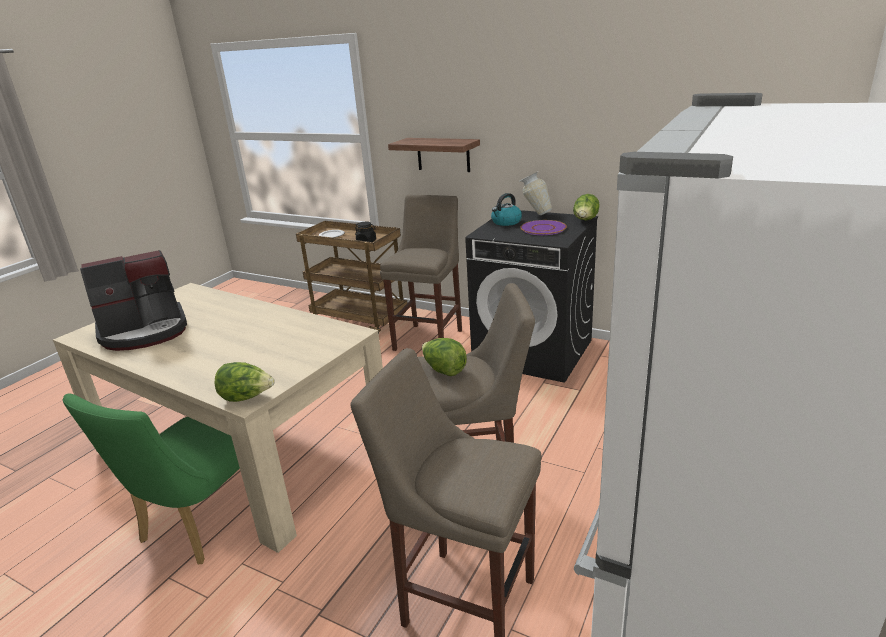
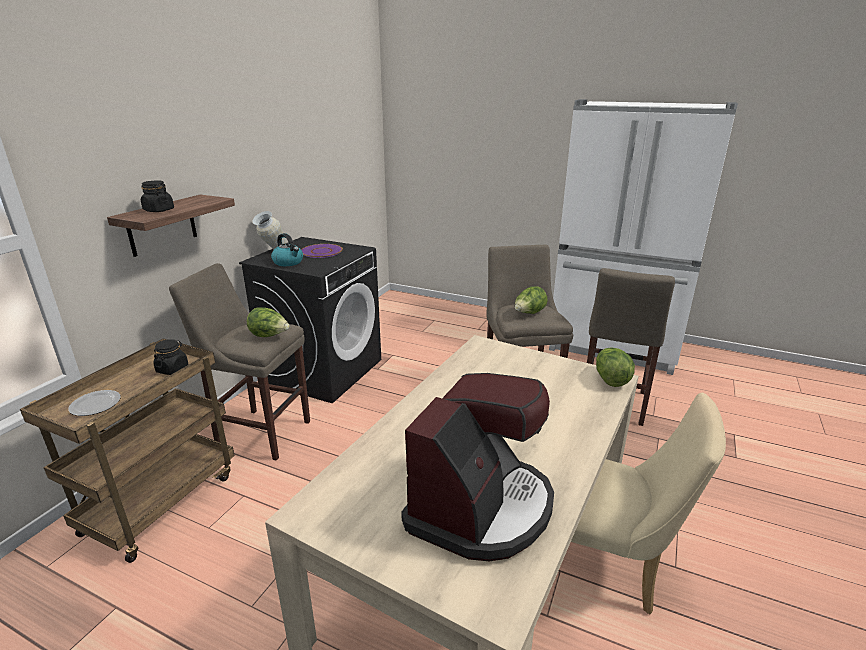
camera: 95 degrees left, 0 degrees up
(145, 331) = (481, 507): coffee machine -> coffee machine turned 60 degrees clockwise
(198, 526) = (609, 566): green chair -> beige chair
(421, 141) = (158, 210): none -> black jar
(585, 221) = (312, 240): lettuce -> lettuce (269, 336)

